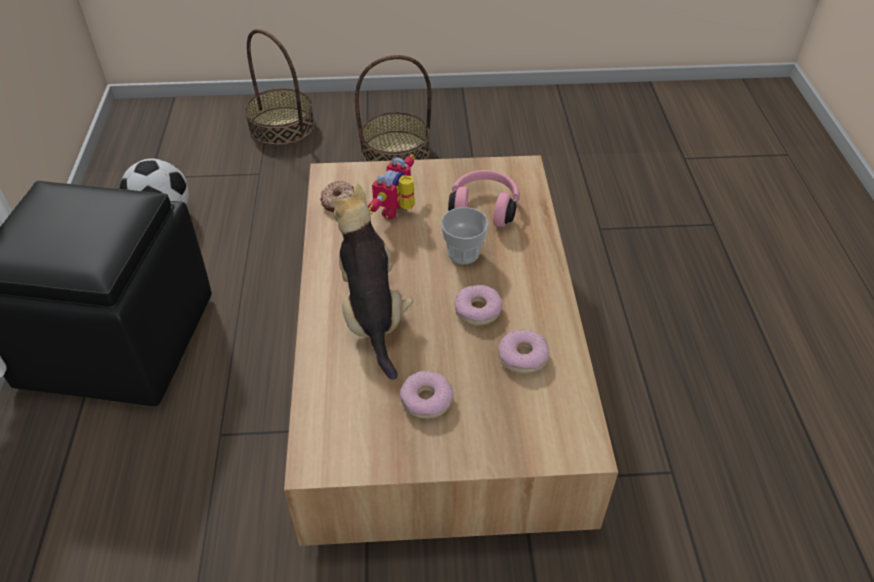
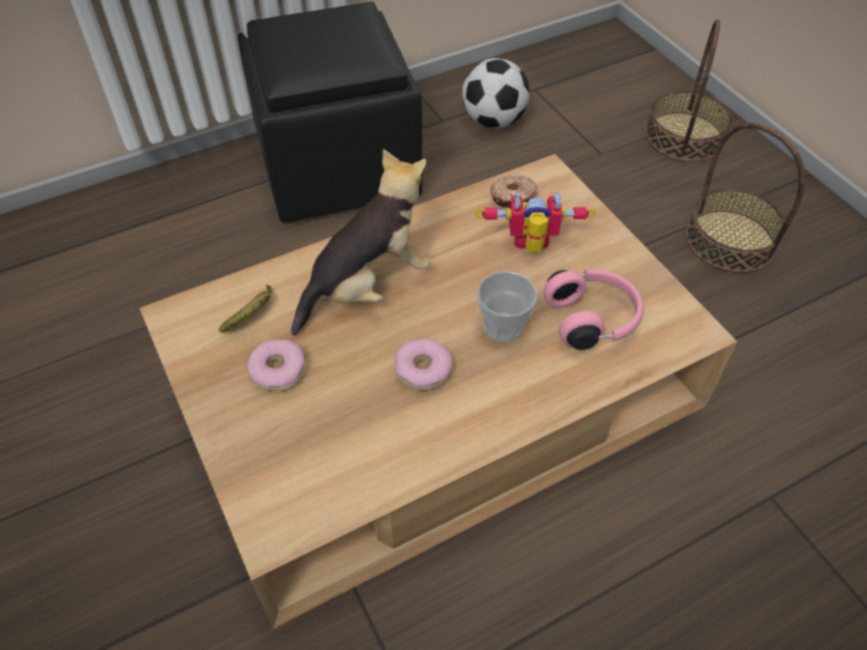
camera: 65 degrees right, 5 degrees up
(352, 401) = (252, 314): none -> banana
(523, 357) = (375, 434): donut -> none

